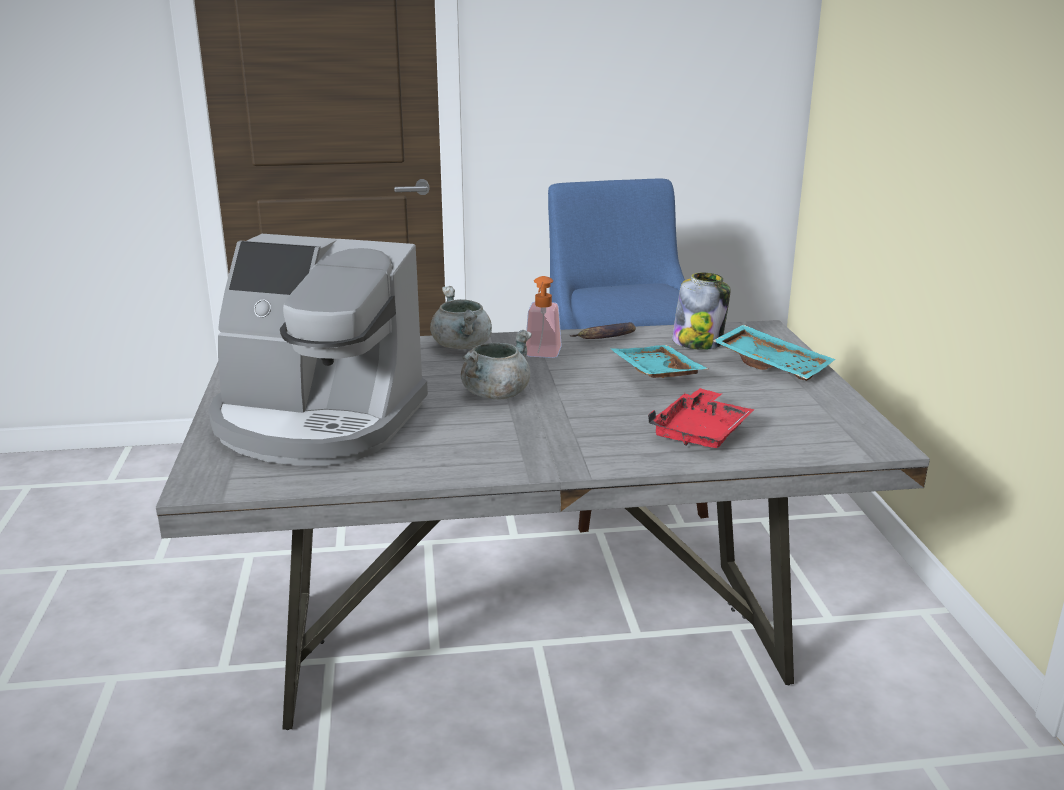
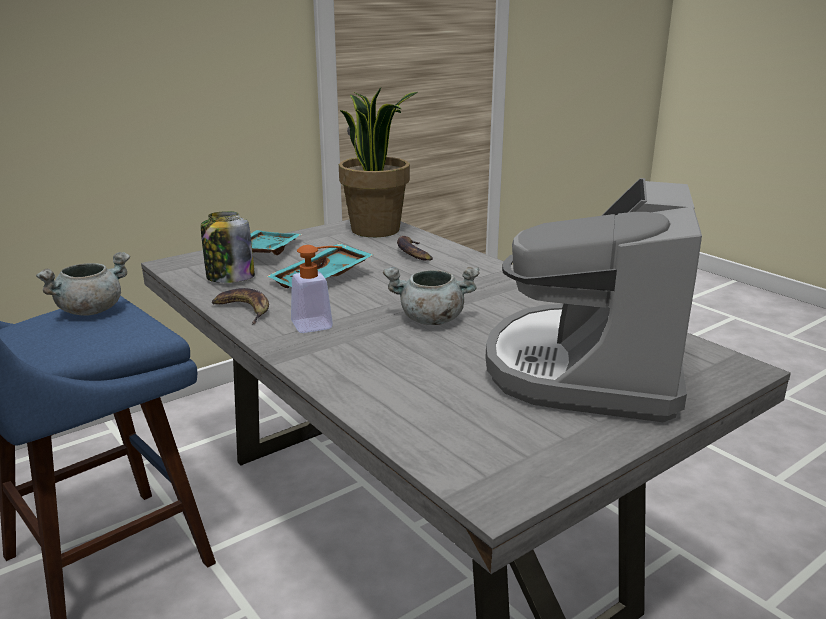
camera: 120 degrees left, 0 degrees up
(317, 422) = (587, 368): coffee machine -> coffee machine turned 150 degrees counterclockwise
(463, 346) = (330, 365): grey cooking pot -> grey cooking pot (91, 310)
(701, 432) = (413, 253): red tray -> banana
(828, 435) = (376, 230): none -> potted plant

